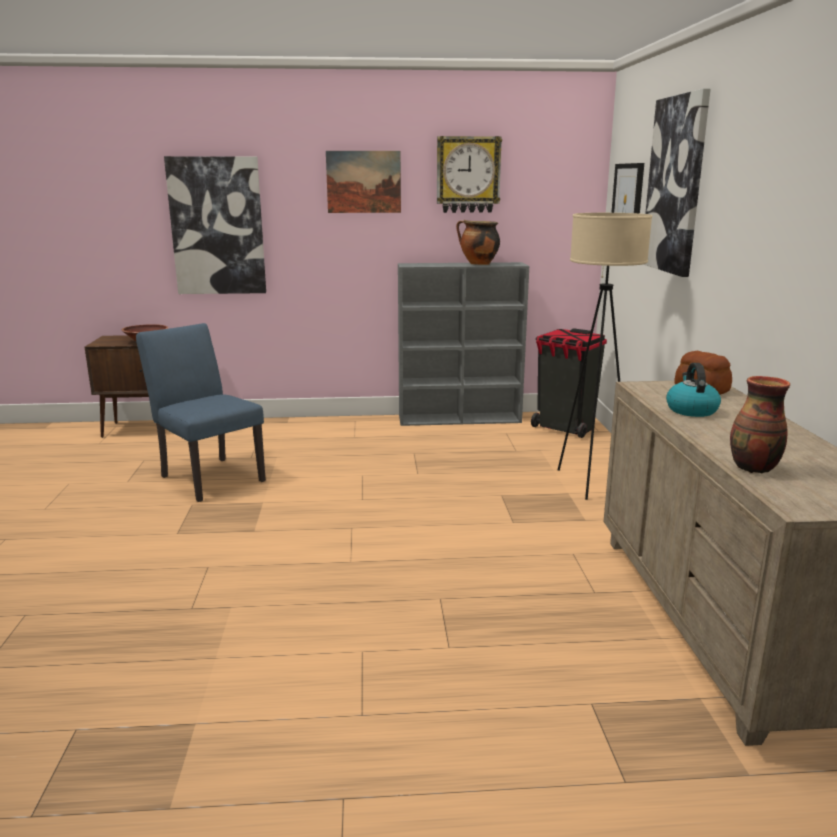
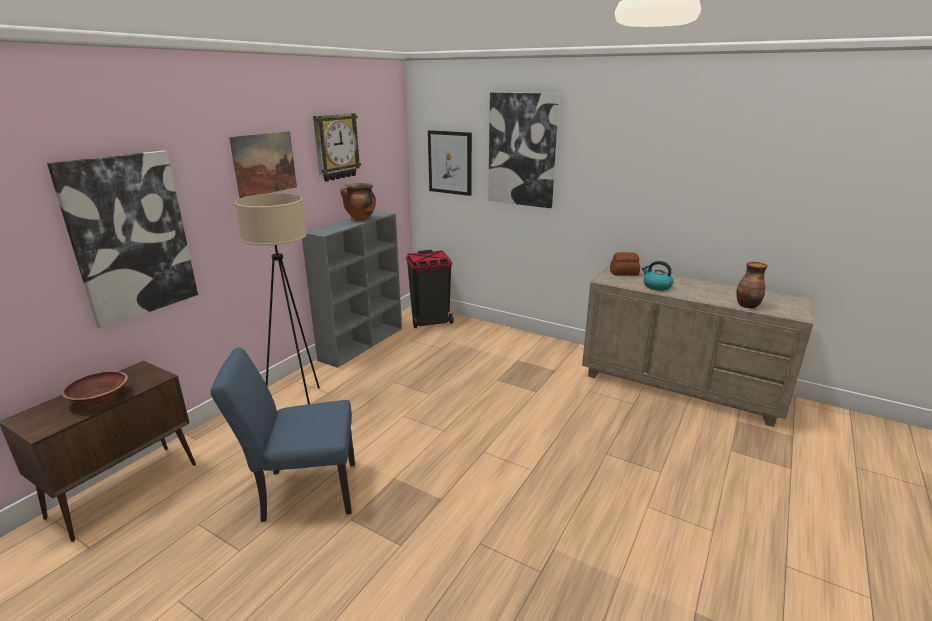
camera: 55 degrees left, 5 degrees up
(590, 482) = (512, 348): beige floor lamp -> beige floor lamp (299, 404)

